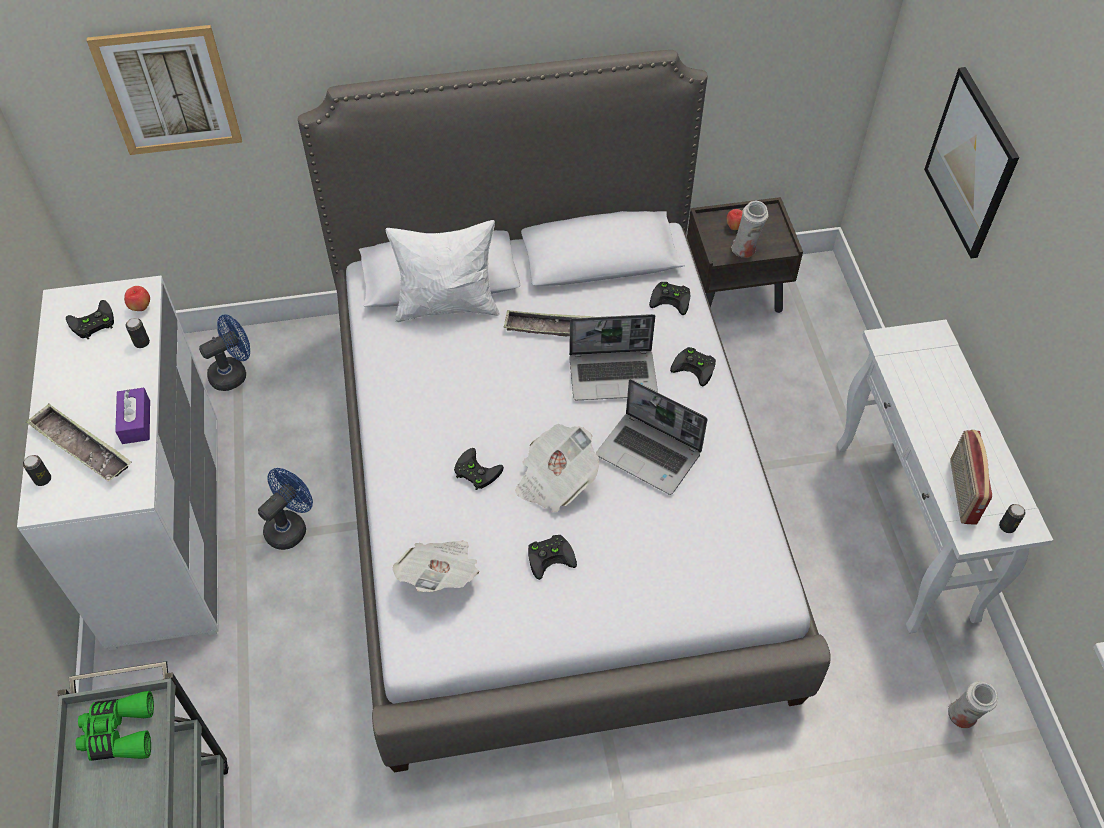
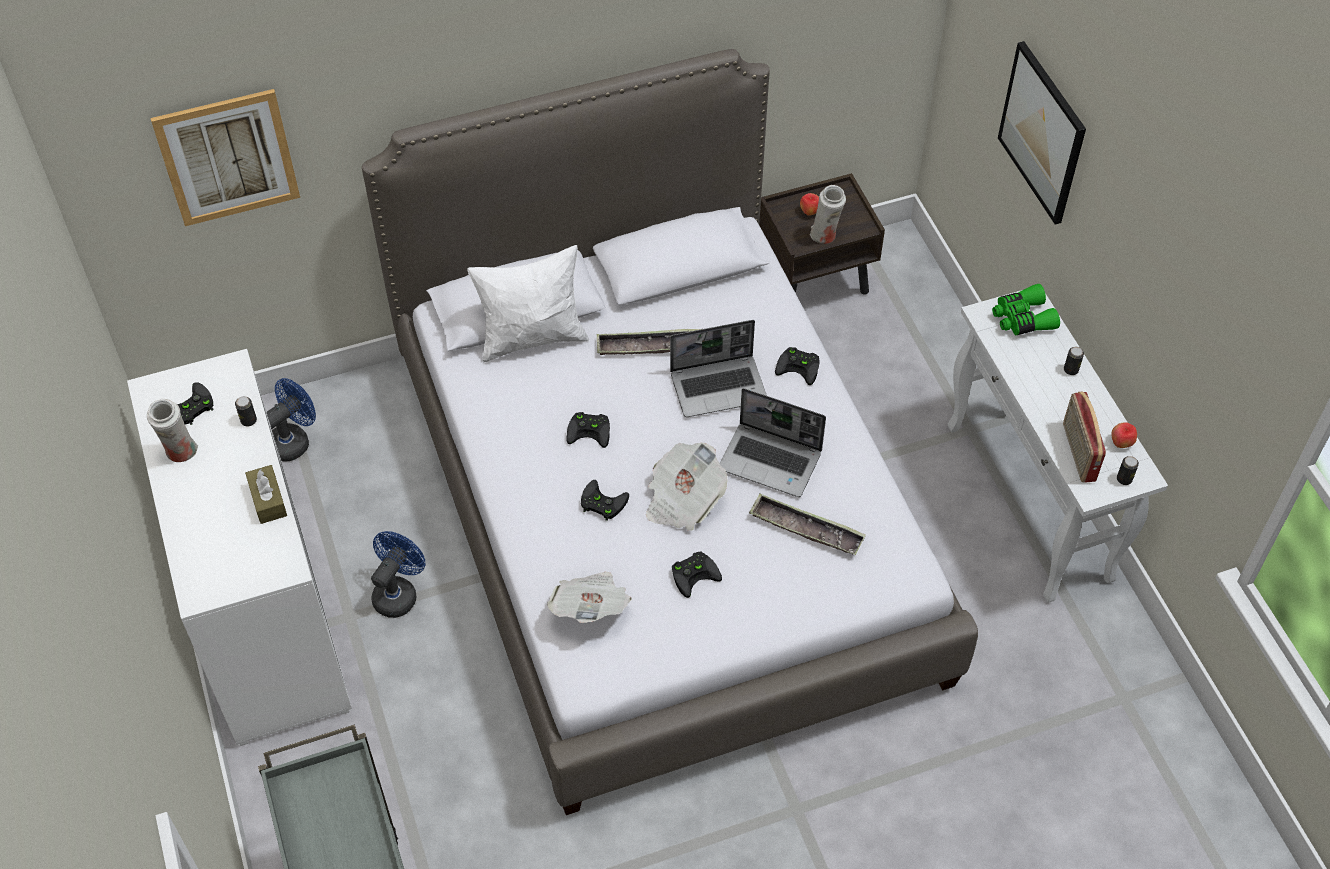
camera: 10 degrees left, 0 degrees up
(43, 479) = (192, 569): can -> can (1071, 370)
(81, 447) = (220, 533): tray -> tray (806, 529)
(119, 733) = (326, 796): green binoculars -> green binoculars (1022, 318)
(136, 422) = (268, 500): purple tissue box -> brown tissue box
(141, 307) = (236, 384): apple -> apple (1121, 443)
(672, 299) = (762, 299): black game controller -> black game controller (591, 430)
(962, 718) = (1110, 675): white vase -> white vase (180, 453)

